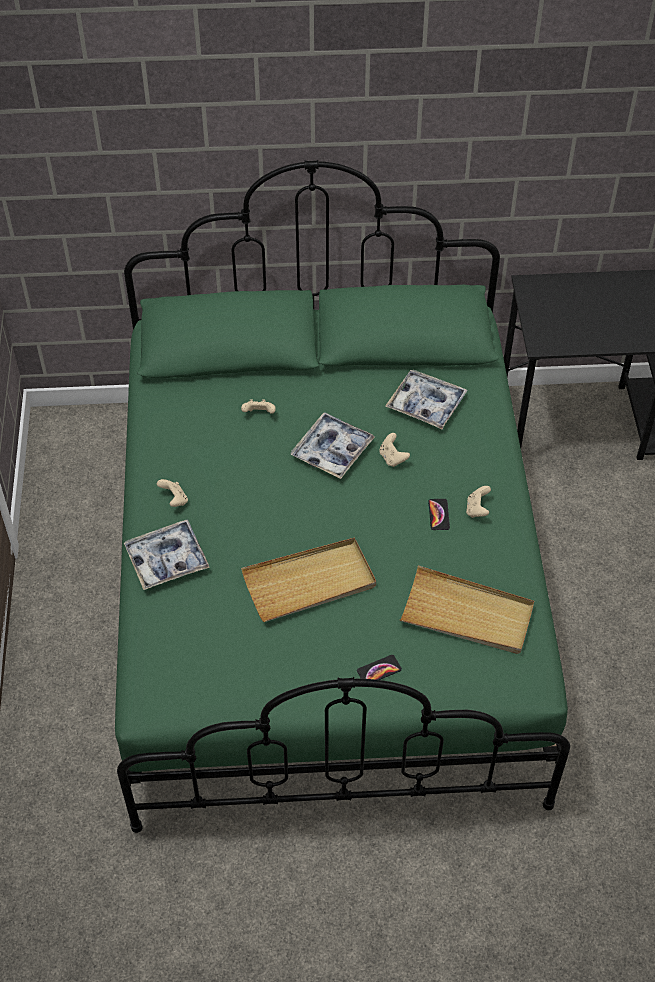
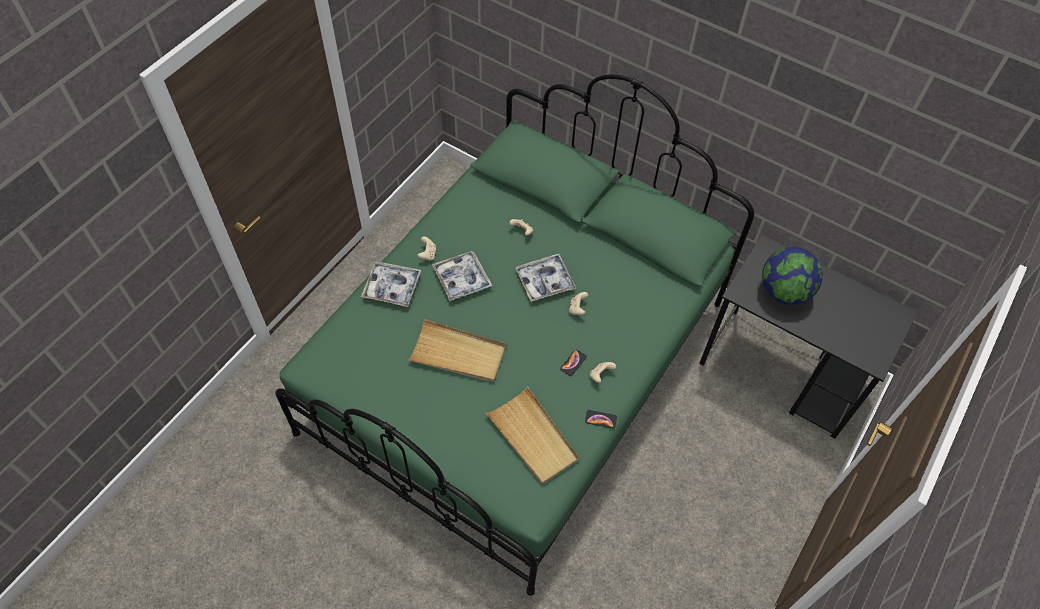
camera: 35 degrees right, 5 degrees up
(379, 670) = (449, 435): phone -> phone (600, 419)
(426, 404) = (630, 287): tray -> tray (462, 279)
(581, 318) = (784, 292): none -> globe

